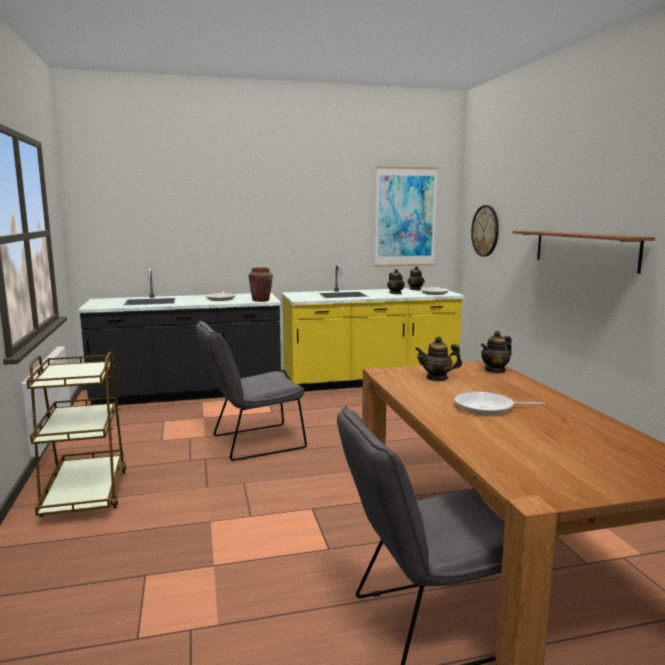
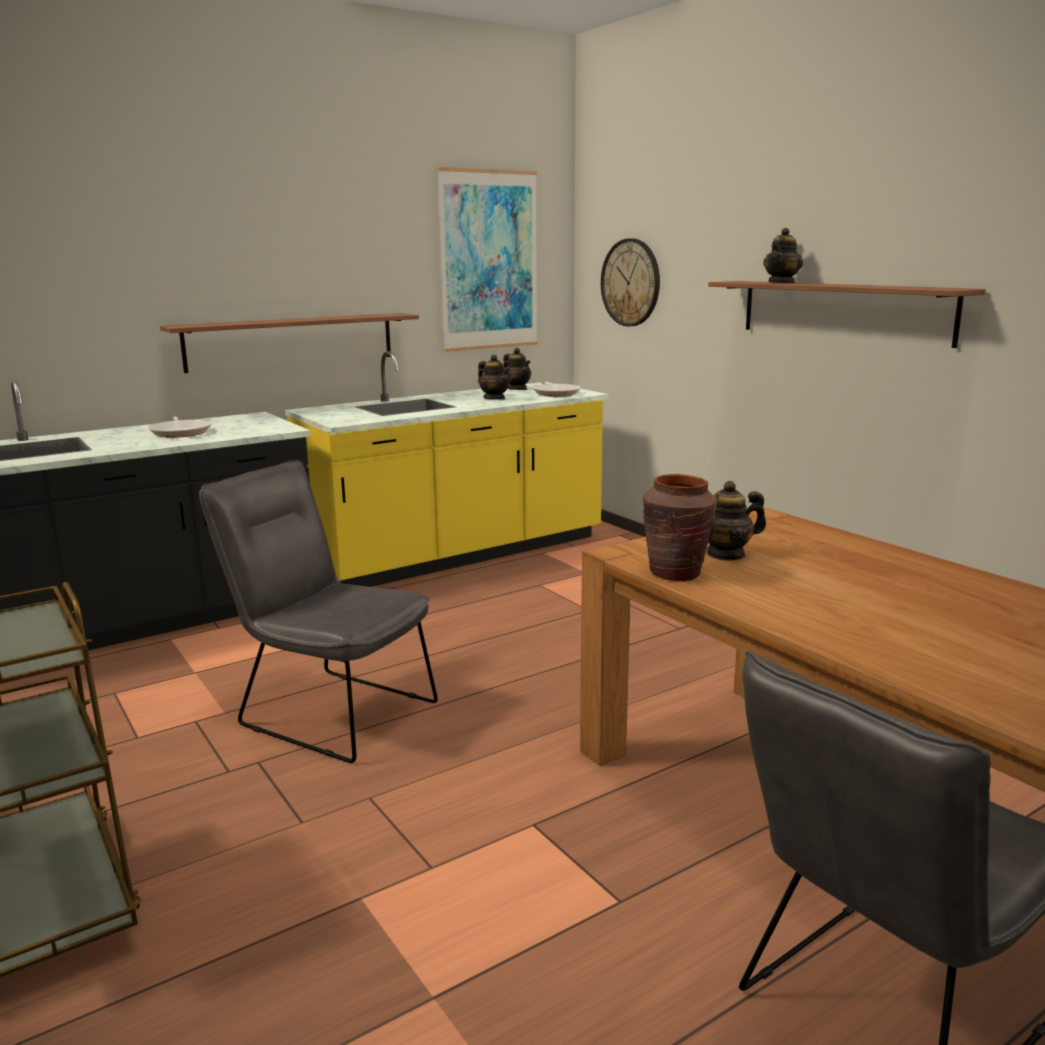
camera: 20 degrees left, 5 degrees up
(251, 443) = (329, 710): grey chair -> grey chair turned 75 degrees clockwise
(261, 300) = (267, 430): brown vase -> brown vase (676, 573)
(288, 257) = (291, 341): none -> shelf
(487, 408) = (874, 603): frying pan -> none
(495, 370) = (794, 527): teapot -> teapot (782, 283)

